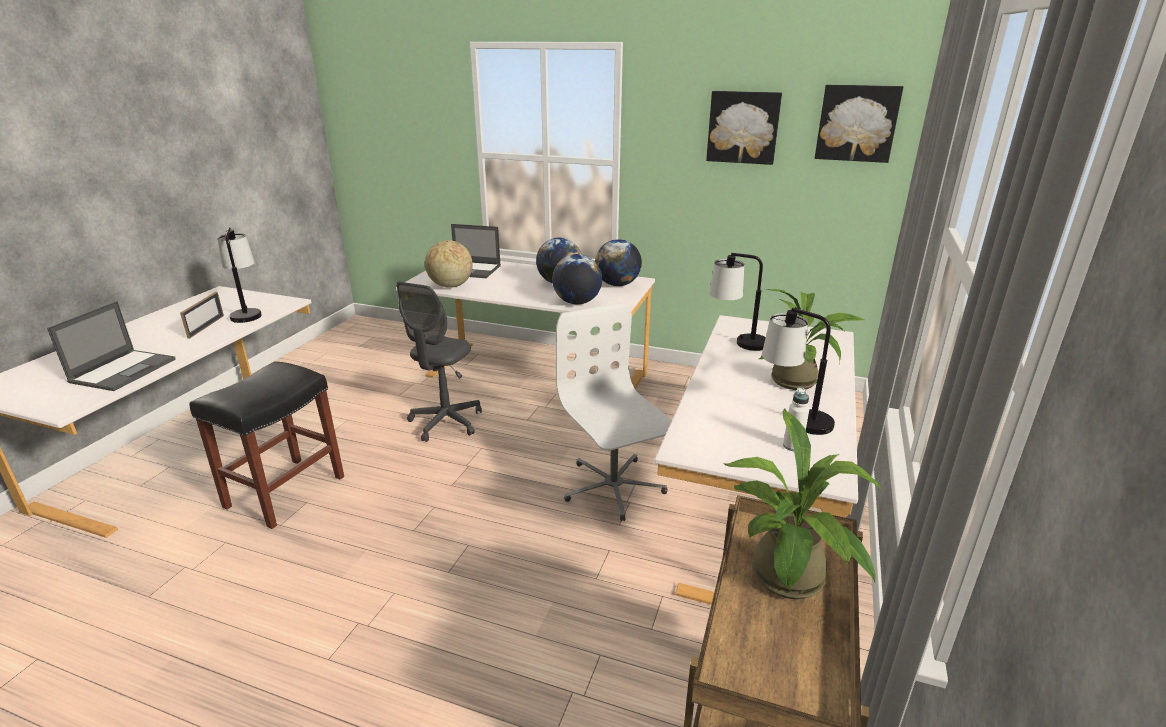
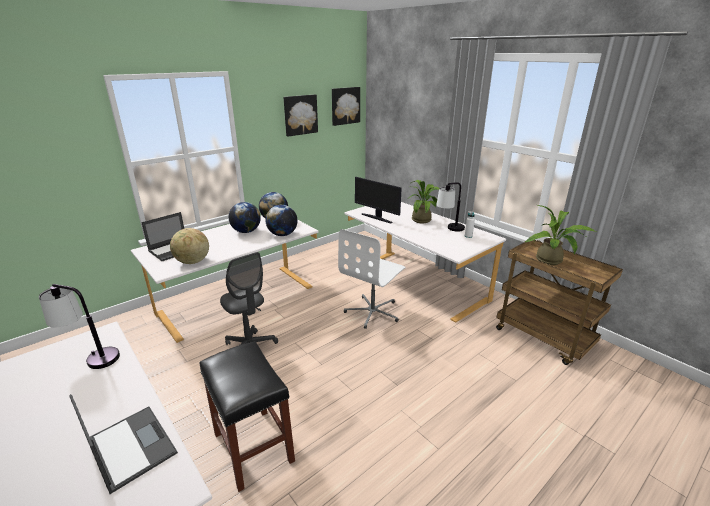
camera: 60 degrees left, 0 degrees up
(206, 326) = (90, 385): picture frame -> none
(613, 487) = (373, 312): white office chair -> white office chair turned 60 degrees counterclockwise
(736, 343) = (377, 218): table lamp -> monitor

